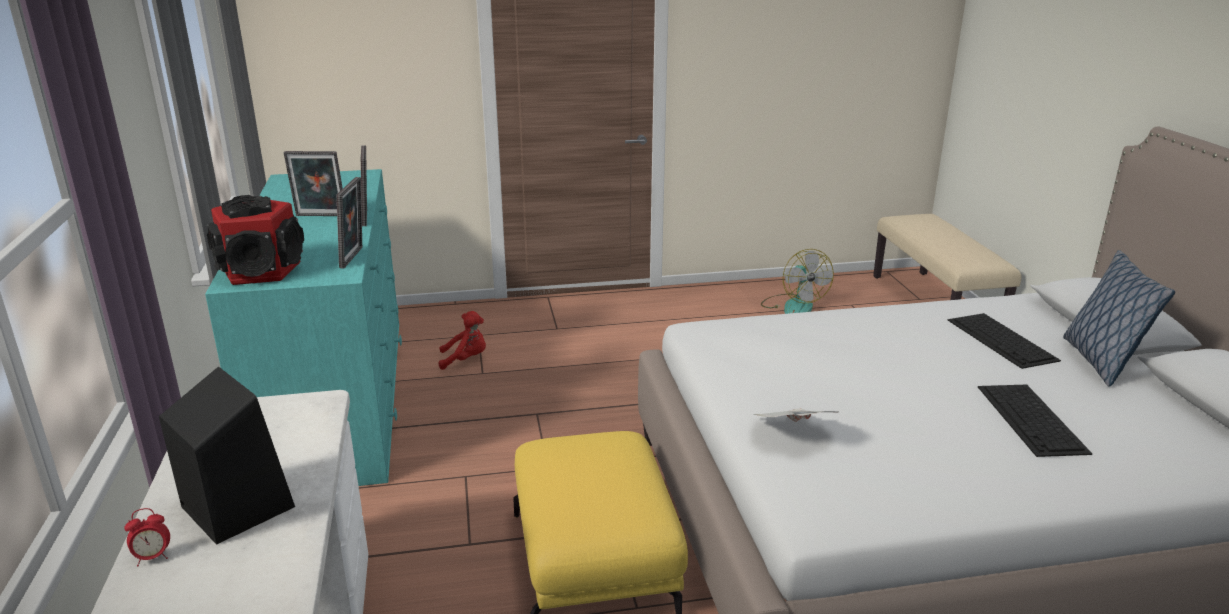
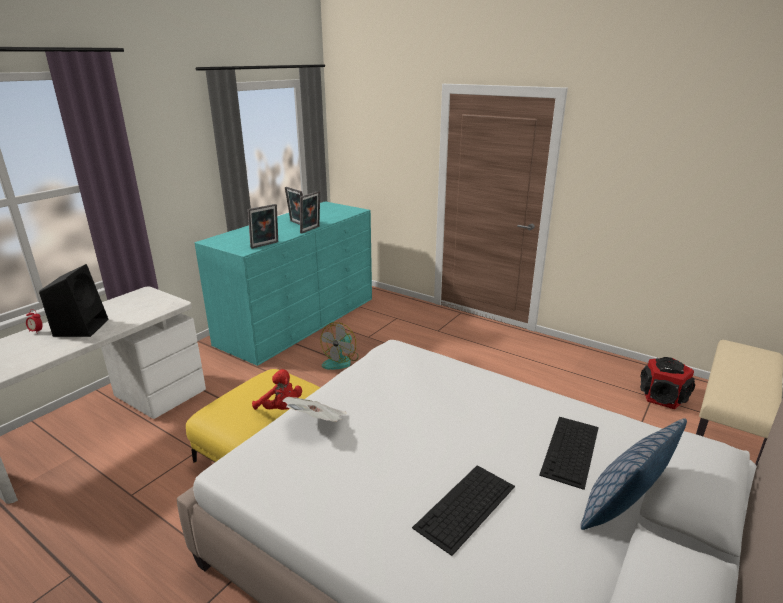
camera: 45 degrees right, 0 degrees up
(261, 271) = (227, 240): speaker -> speaker (663, 397)
(465, 359) = (372, 327): red plush toy -> red plush toy (281, 409)
(793, 305) = (604, 378): fan -> fan (341, 361)

